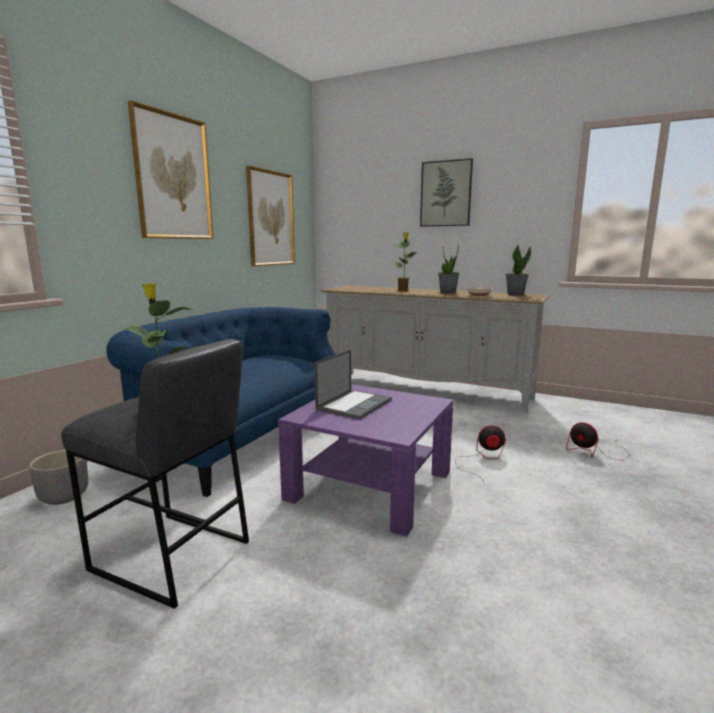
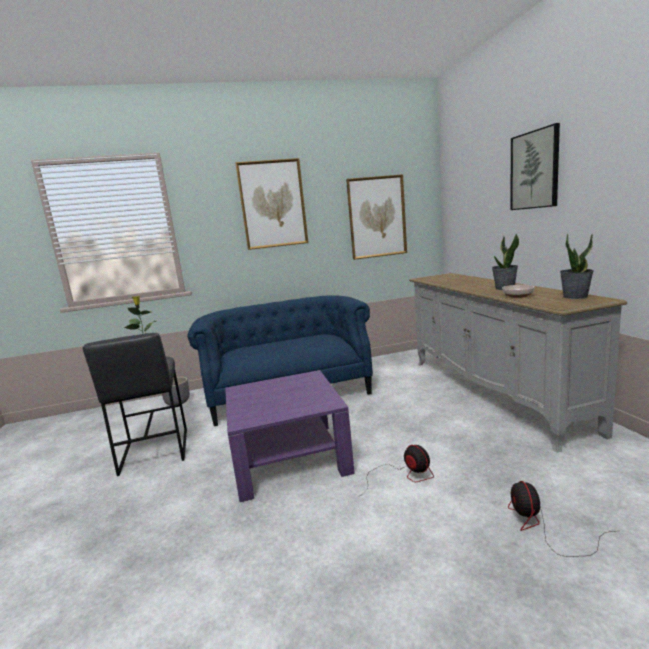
camera: 50 degrees right, 0 degrees up
(354, 404) = (280, 389): laptop -> none
(403, 290) = (470, 283): potted plant -> none

